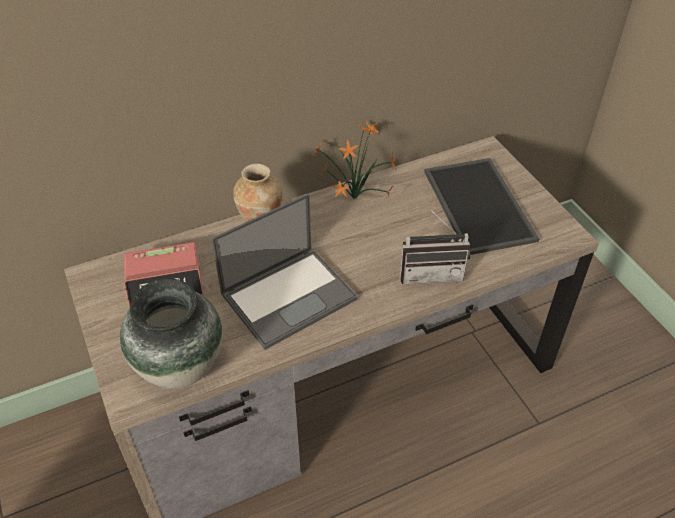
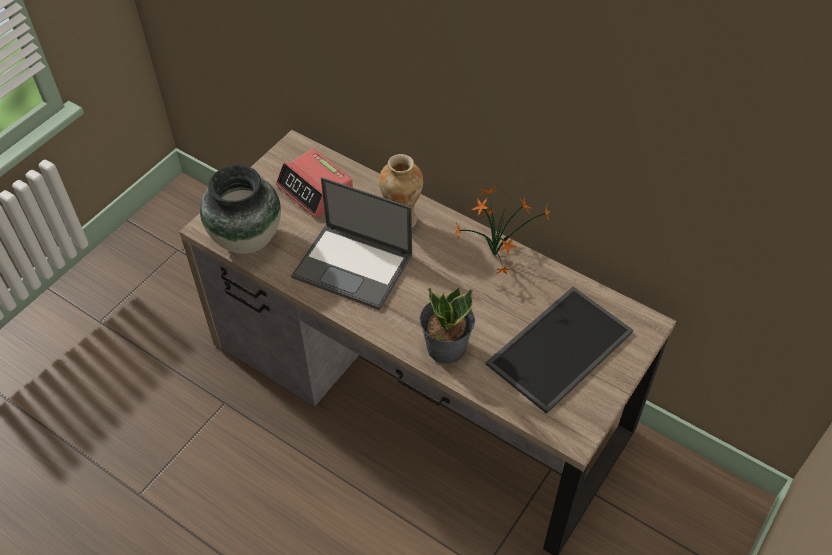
camera: 60 degrees right, 5 degrees up
(431, 272) = (446, 347): radio -> potted plant

